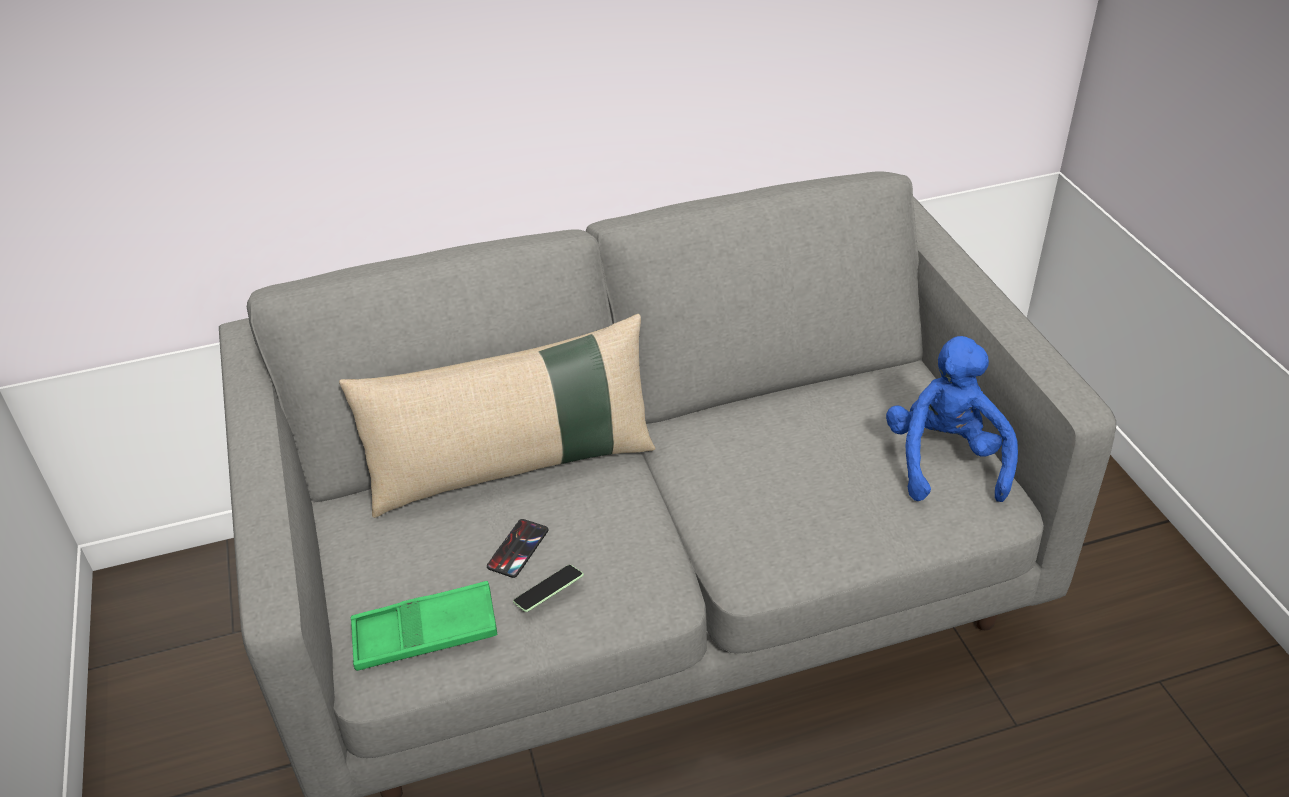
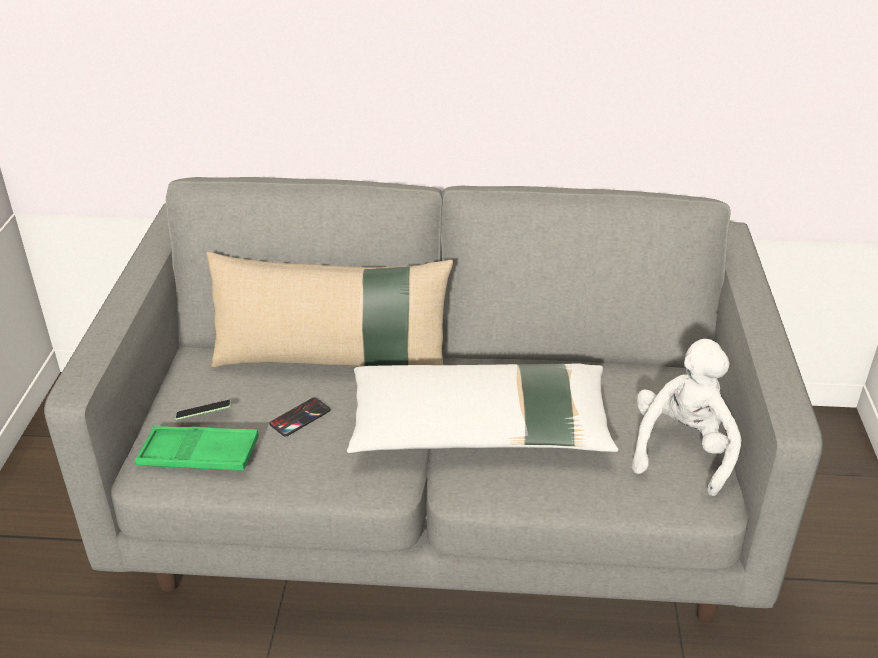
camera: 20 degrees right, 5 degrees down
(549, 595) = (302, 456): phone -> phone (204, 416)
(728, 500) = (480, 429): none -> white pillow
(945, 460) = (682, 450): blue plush toy -> white plush toy

